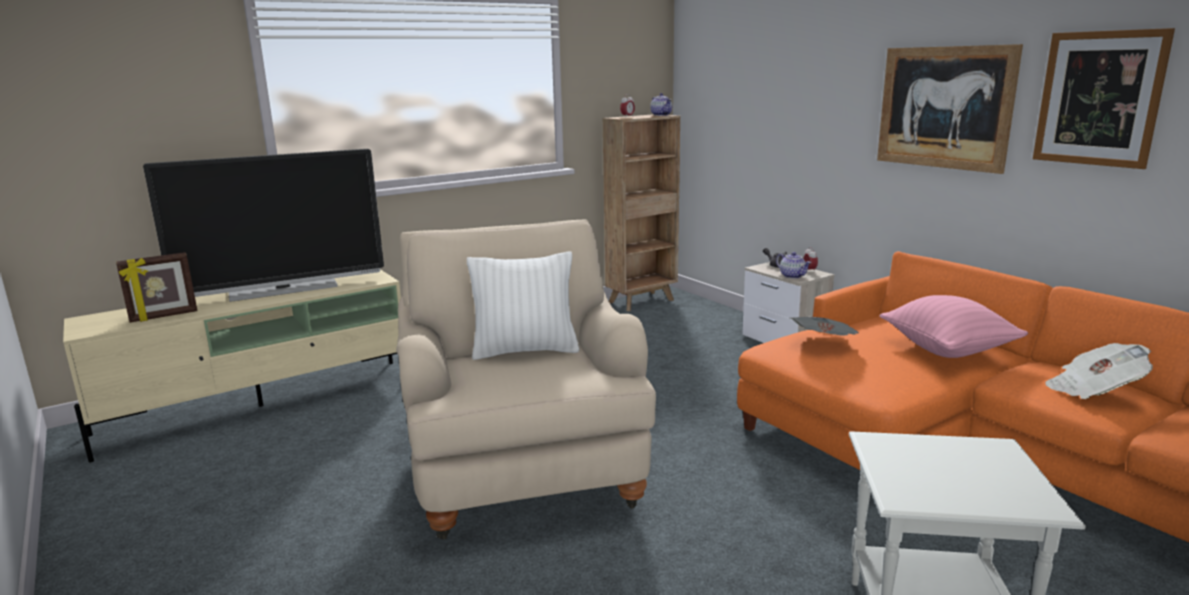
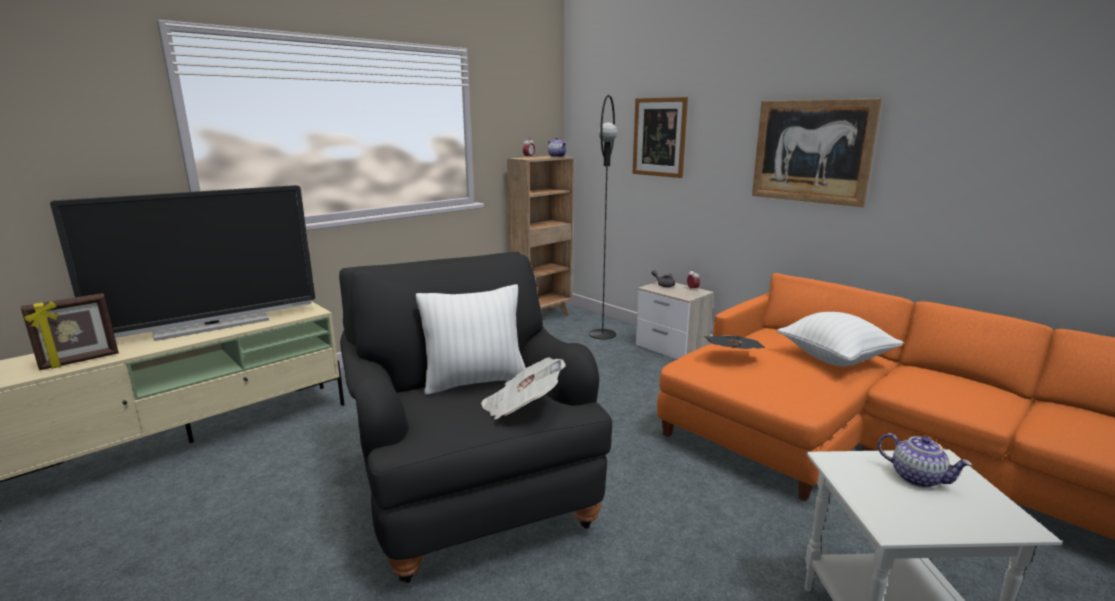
camera: 10 degrees left, 0 degrees up
(523, 468) = (471, 492): beige armchair -> black armchair
(706, 322) = (602, 334): none -> black floor lamp
(792, 276) = (681, 294): teapot -> teapot (918, 478)
(947, 350) = (835, 358): pink pillow -> white pillow
(1093, 390) = (966, 391): newspaper -> newspaper (522, 407)
(1099, 98) = (948, 144): picture -> picture (659, 137)

